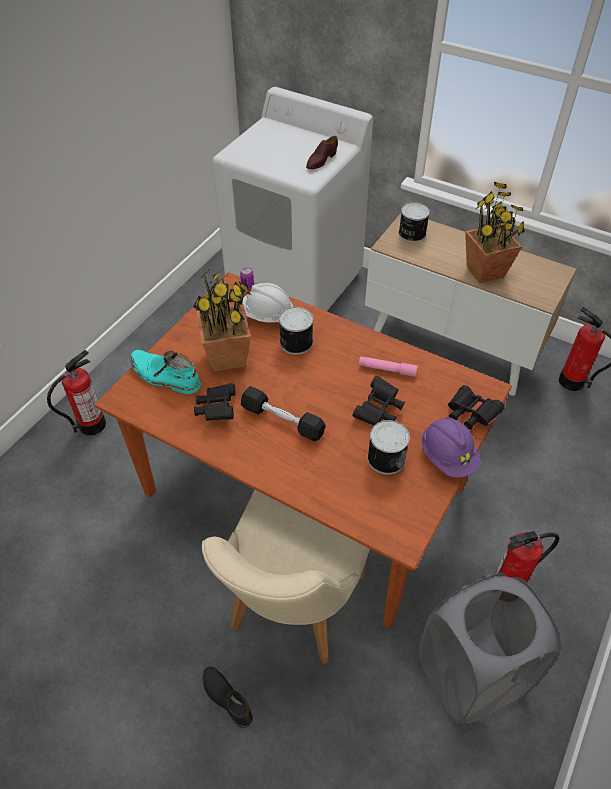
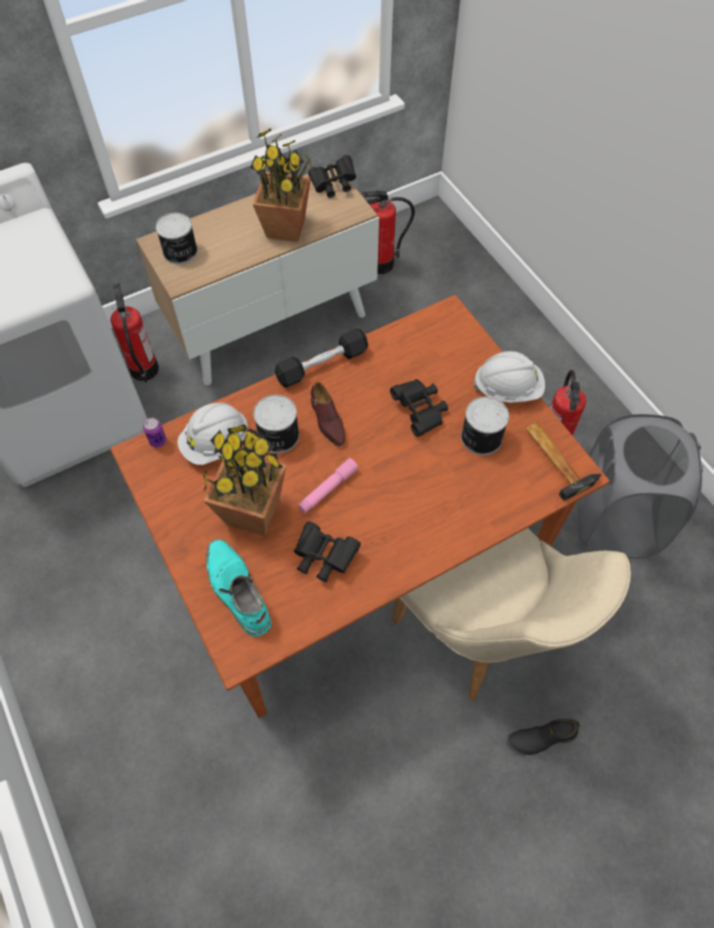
camera: 60 degrees left, 10 degrees up
(92, 424) = (112, 740): fire extinguisher -> fire extinguisher (144, 369)
(164, 376) = (237, 590): turquoise boot -> turquoise boot turned 90 degrees clockwise
(282, 420) = (379, 501): black dumbbell -> black dumbbell (322, 365)
(321, 160) = (41, 253): brown shoe -> brown shoe (327, 421)
(387, 369) = (372, 376): pink flashlight -> pink flashlight (328, 489)
(406, 519) = (557, 458): none -> hammer
(448, 457) = (508, 389): purple hard hat -> white hard hat
(470, 415) = (470, 344): black binoculars -> black binoculars (333, 185)

